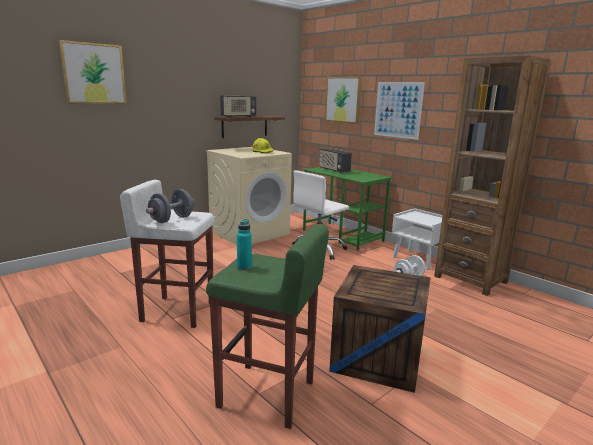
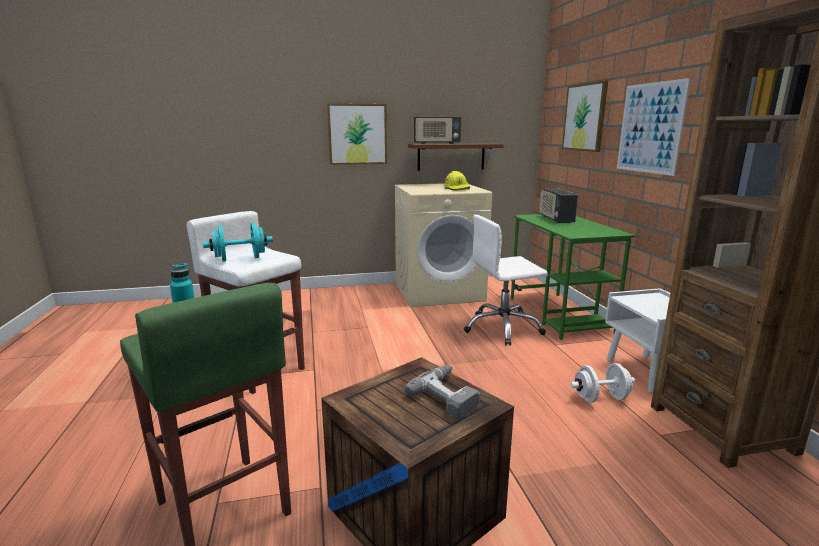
camera: 30 degrees right, 0 degrees up
(94, 73) = (263, 95): picture -> picture (357, 134)
(172, 219) = (240, 259): grey dumbbell -> turquoise dumbbell
(396, 279) = (449, 395): none -> power drill

